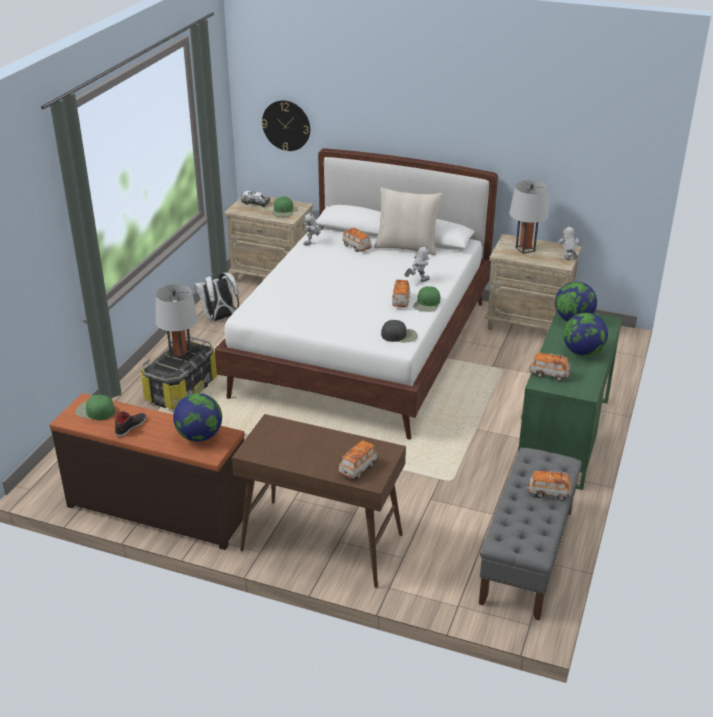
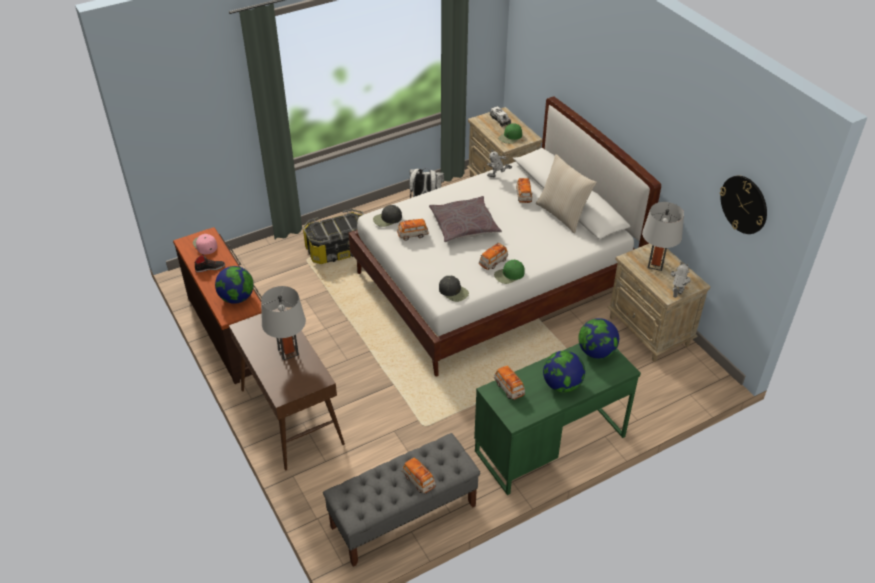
camera: 40 degrees right, 10 degrees up
(95, 411) = (205, 245): green cap -> pink cap
(180, 355) = (340, 225): grey table lamp -> grey table lamp (288, 352)
(260, 310) = (387, 219): none -> black cap
(286, 125) = (536, 64): wall clock -> wall clock (744, 204)
(337, 286) = (464, 225): none -> grey pillow
(358, 468) = (286, 381): toy car -> toy car (413, 235)
(417, 281) = (529, 250): toy robot -> none

